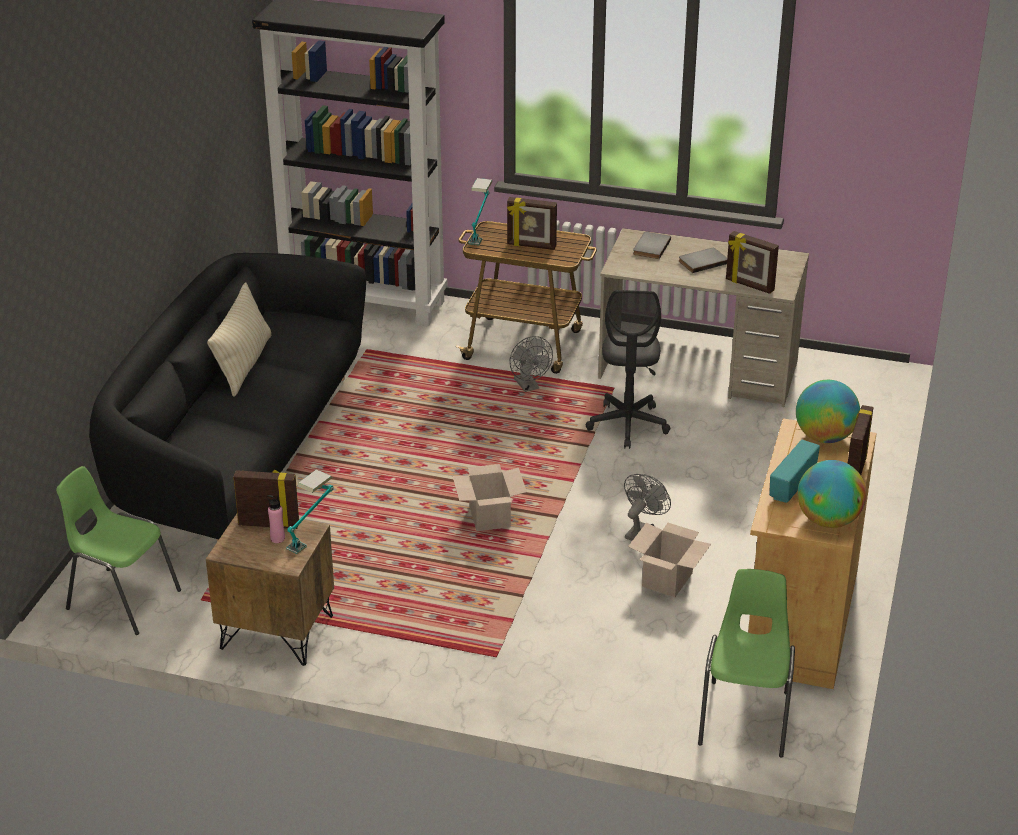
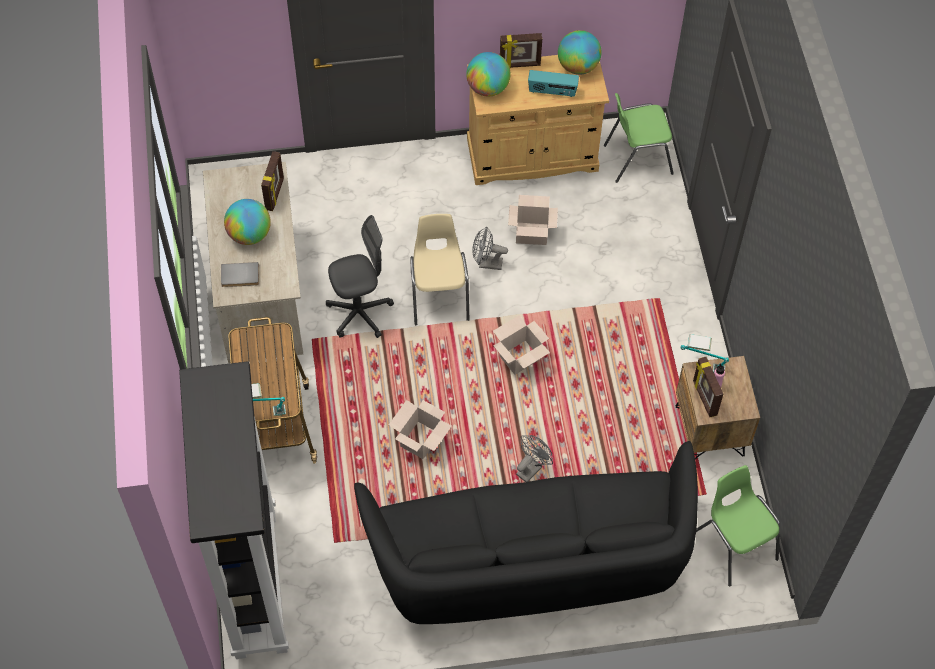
camera: 115 degrees left, 25 degrees up
(122, 600) = (734, 544): green chair -> green chair turned 150 degrees clockwise
(244, 364) = (500, 540): beige pillow -> none
(435, 424) = (420, 441): none -> cardboard box
(529, 387) = (336, 398): grey fan -> grey fan (531, 468)
(531, 246) = (266, 367): picture frame -> none
(616, 483) = (439, 296): none -> beige chair
(702, 261) = (249, 234): grey book -> globe

